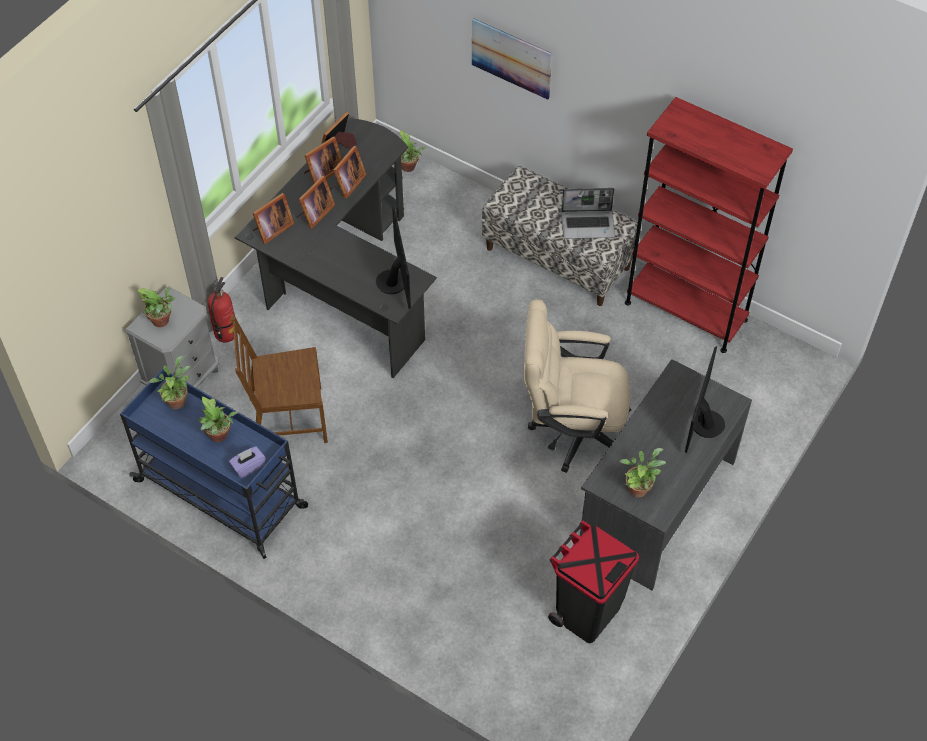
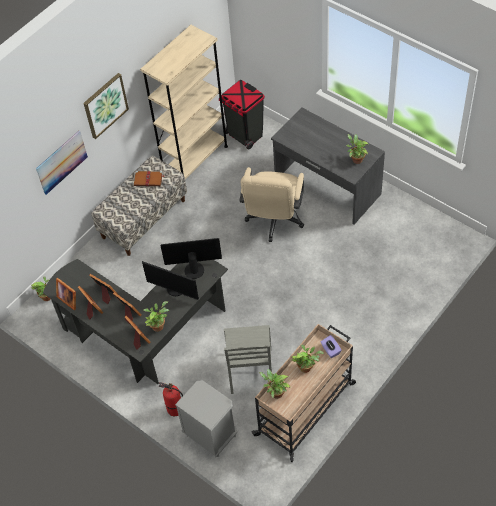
camera: 80 degrees left, 0 degrees up
(163, 321) = (206, 406): potted plant -> potted plant (158, 325)
(222, 495) = (306, 408): blue cart -> beige cart
(287, 419) = (251, 371): brown chair -> grey chair
(587, 612) = (394, 223): black trash can -> black trash can (245, 135)
(588, 225) = (149, 179): laptop -> brown book
(604, 74) = (105, 105): none -> picture
(685, 311) = (195, 160): red bookcase -> beige bookcase
(703, 423) = (315, 128): monitor -> monitor (175, 289)

